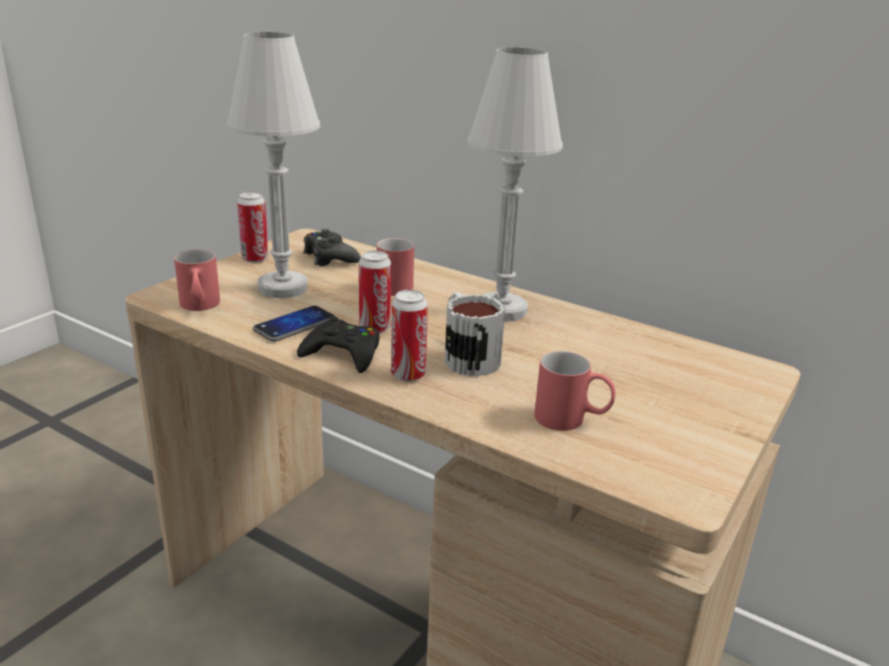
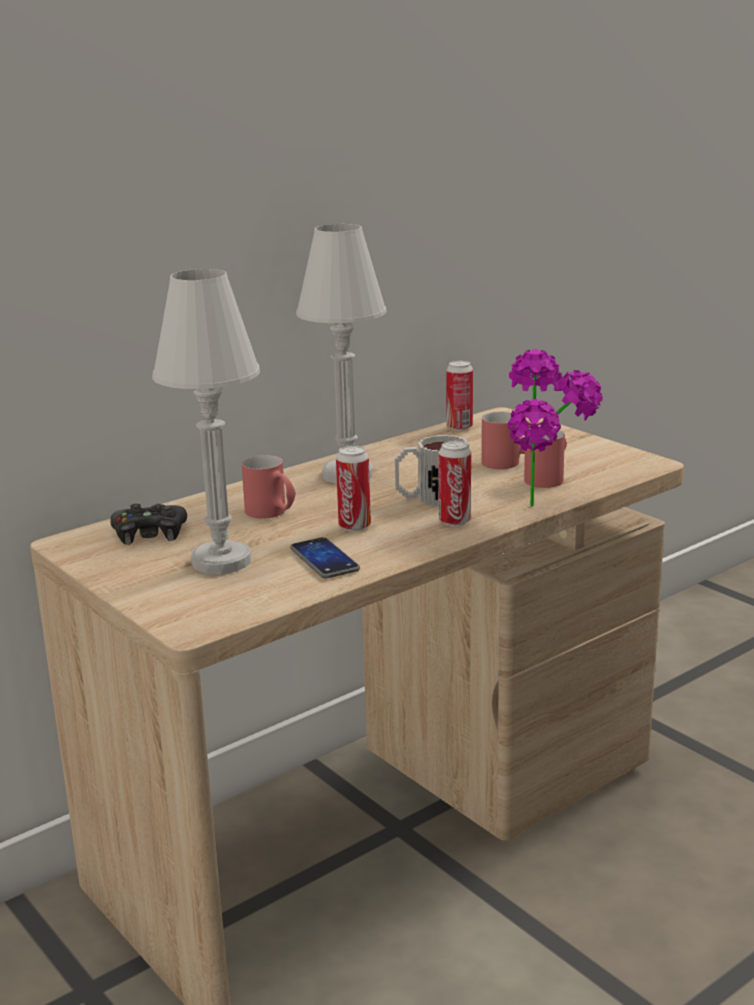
camera: 70 degrees left, 5 degrees down
(200, 307) = (244, 605): red mug -> red mug (510, 463)
(255, 259) = (117, 573): can -> can (459, 427)
(343, 353) = (400, 542): black game controller -> none
(465, 428) = (548, 510): none -> potted plant

